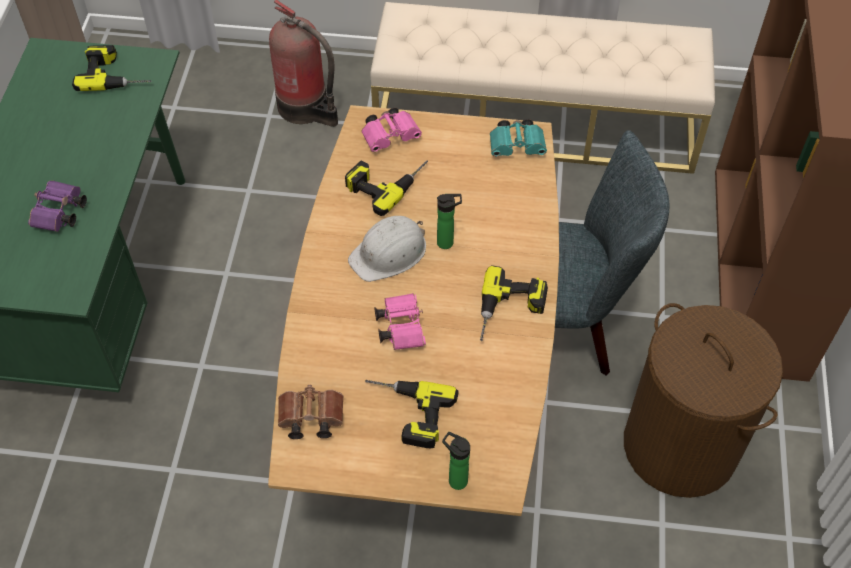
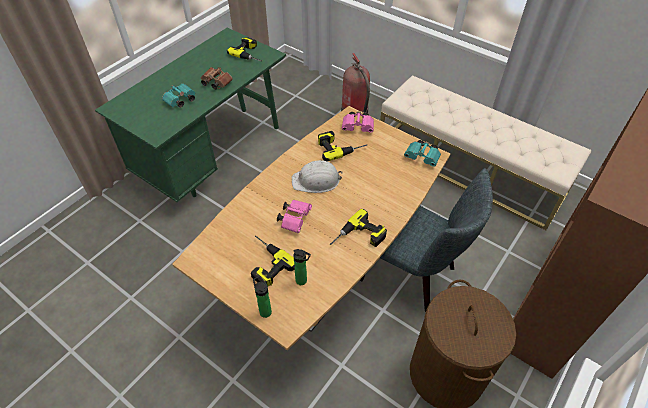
camera: 30 degrees right, 5 degrees down
(60, 214) = (180, 101): purple binoculars -> turquoise binoculars
(309, 419) = (216, 242): brown binoculars -> brown binoculars (215, 83)
(448, 242) = (350, 189): bottle -> bottle (303, 281)

